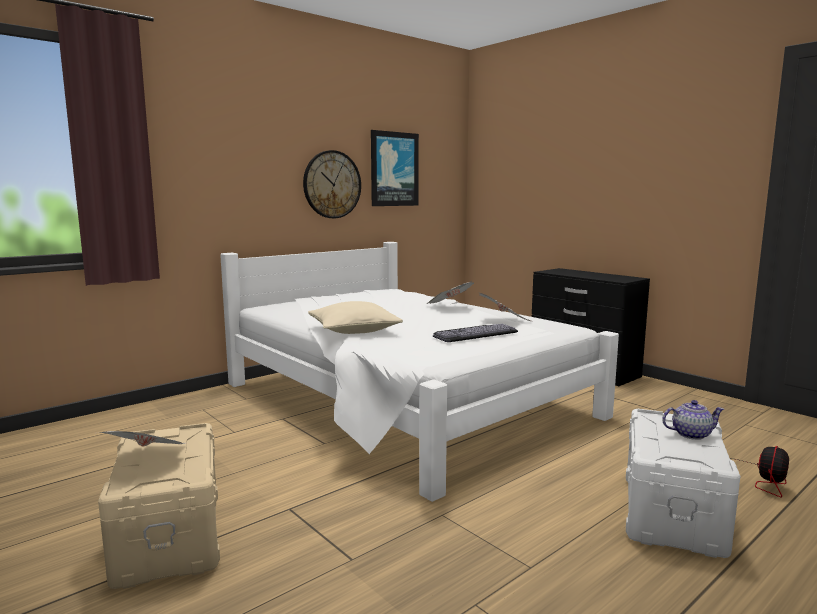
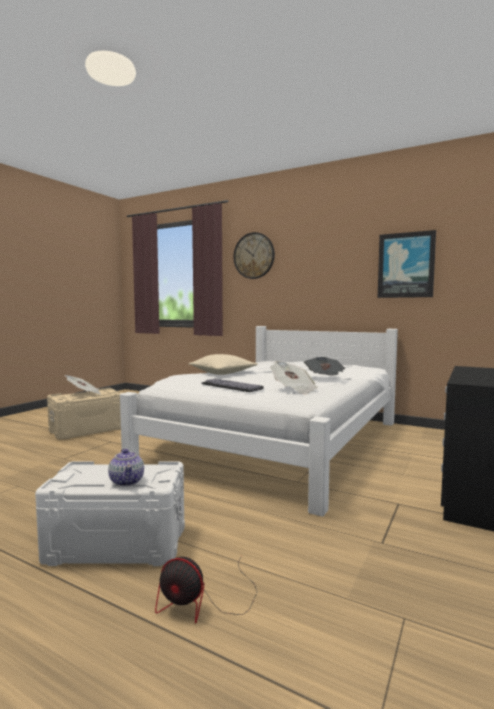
camera: 70 degrees right, 5 degrees down
(332, 184) = (341, 281): wall clock -> wall clock (254, 255)

